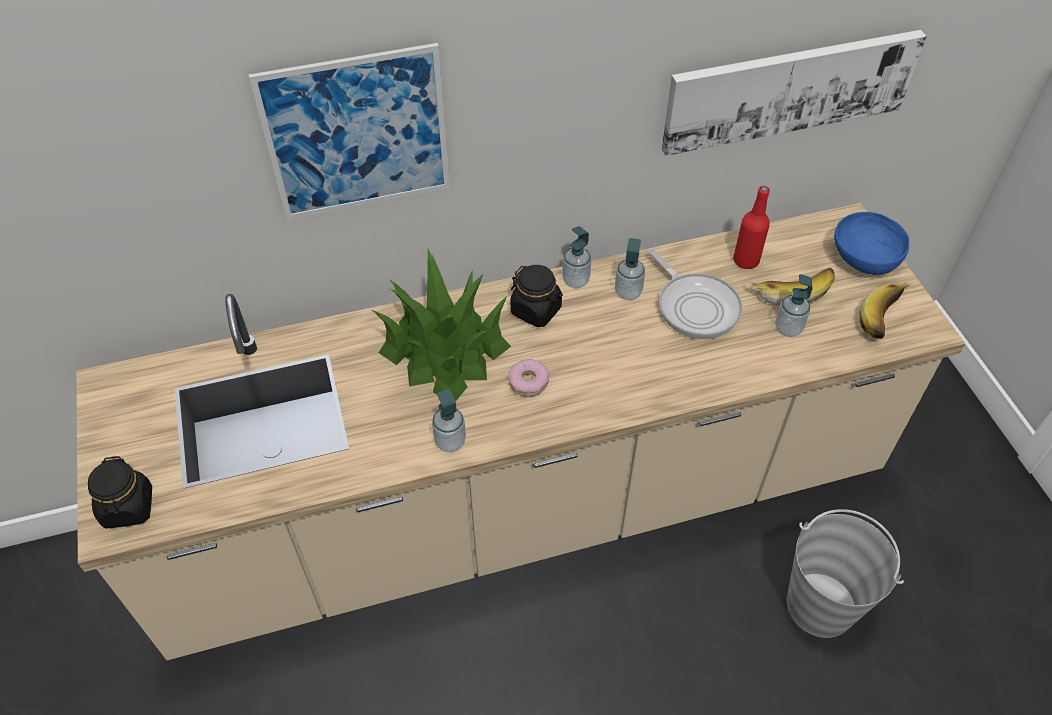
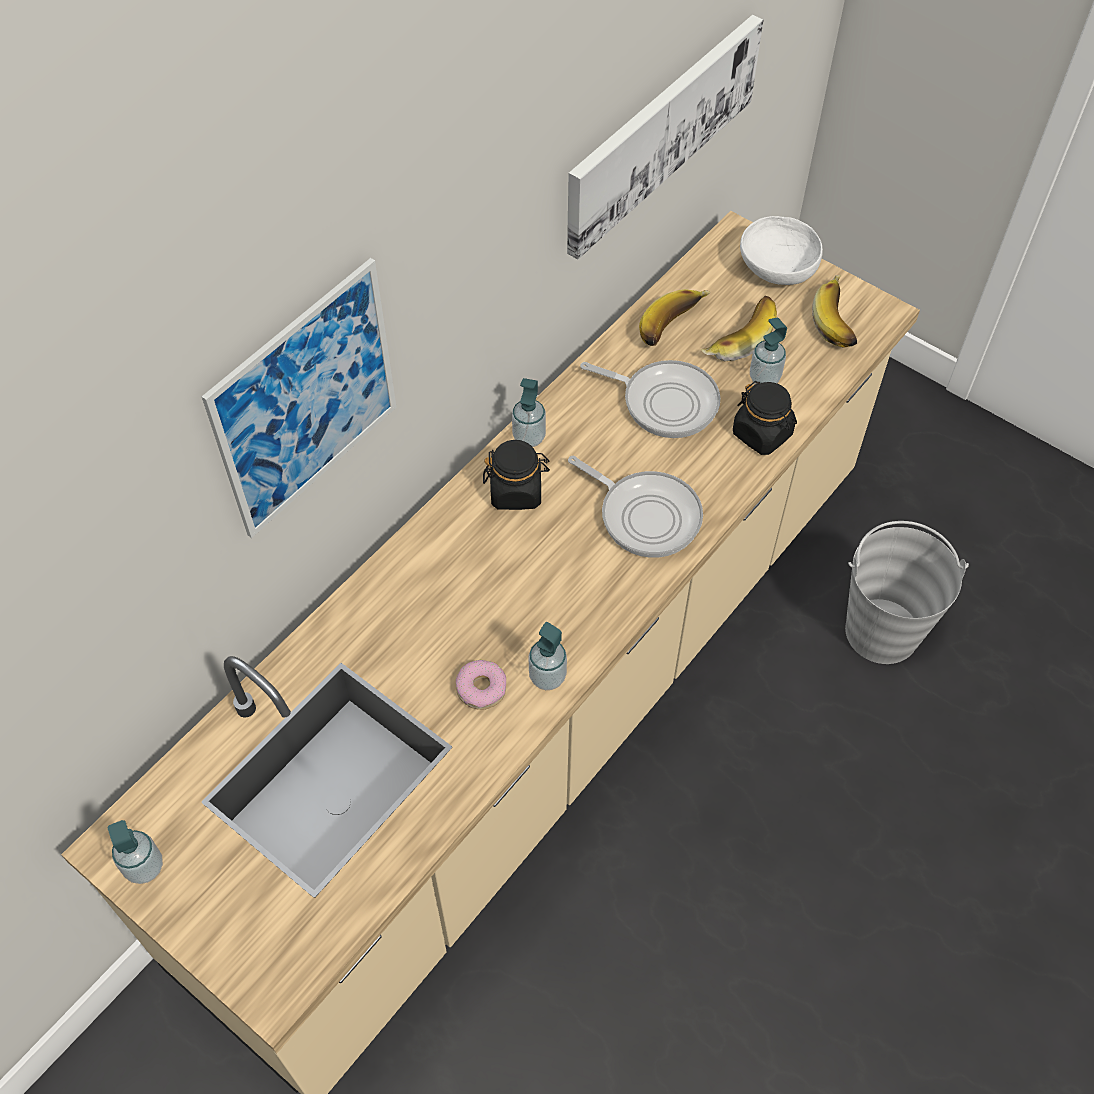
camera: 35 degrees left, 5 degrees up
(128, 507) = (273, 956): black jar -> black jar (762, 434)
(444, 350) = (459, 586): potted plant -> none
(528, 382) = (571, 571): donut -> donut (481, 688)
(614, 374) = (645, 515): none -> frying pan
(628, 292) = (590, 422): soap dispenser -> soap dispenser (144, 867)
(746, 261) = (674, 328): red bottle -> banana
(863, 258) = (776, 269): blue bowl -> white bowl

